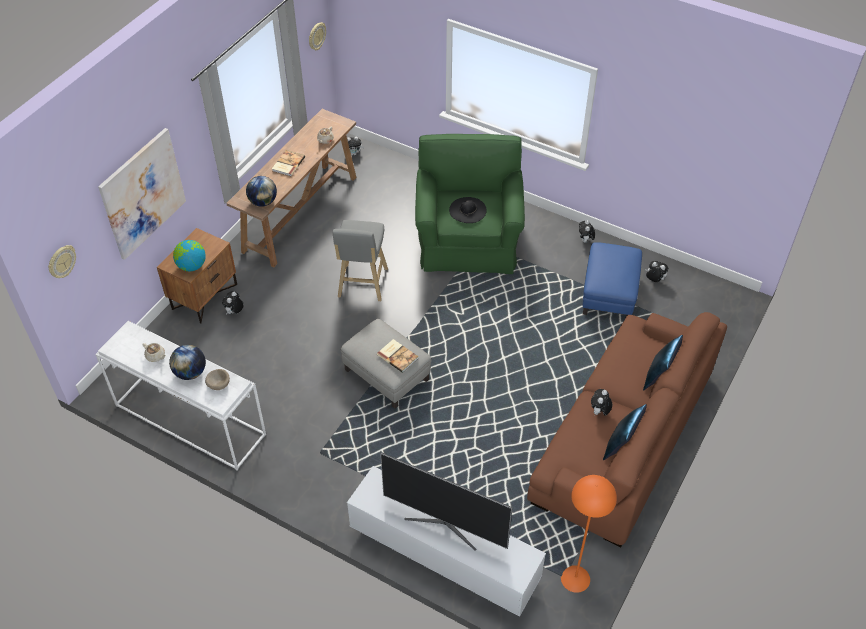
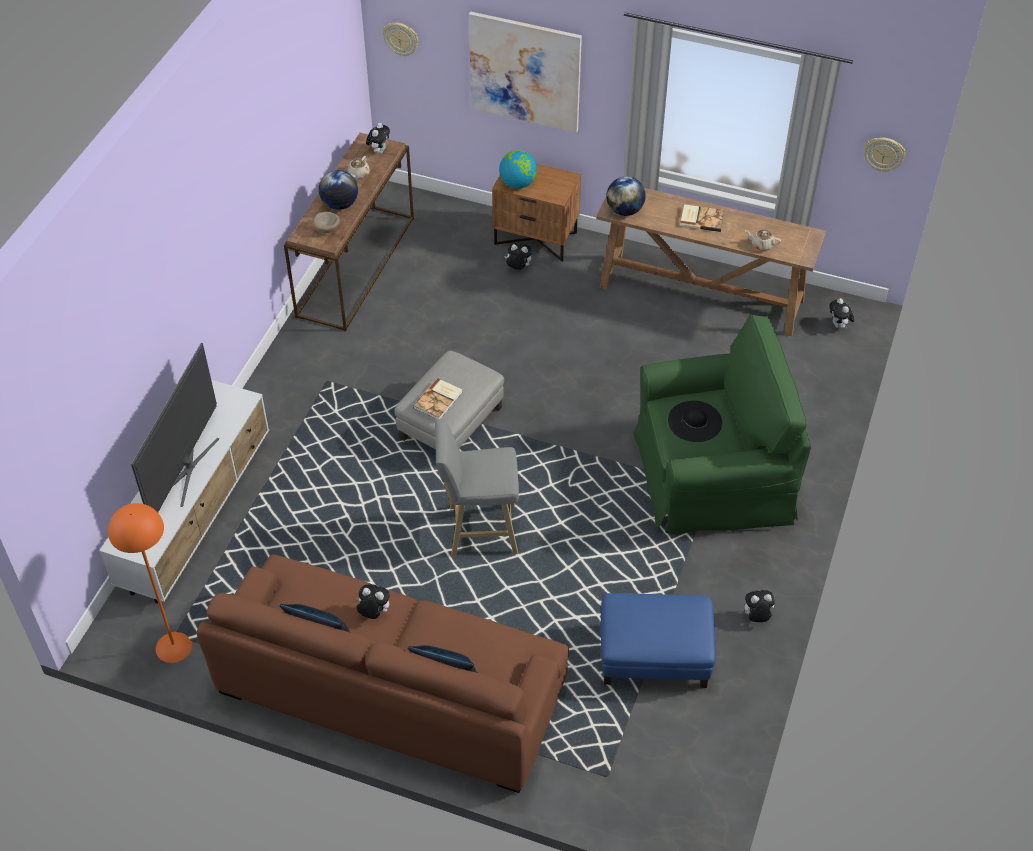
camera: 80 degrees right, 0 degrees up
(188, 420) = (355, 265): white console table -> brown console table
(362, 285) = (593, 375): grey stool -> grey stool (479, 530)
(654, 280) = (699, 715): plush toy -> plush toy (379, 150)

